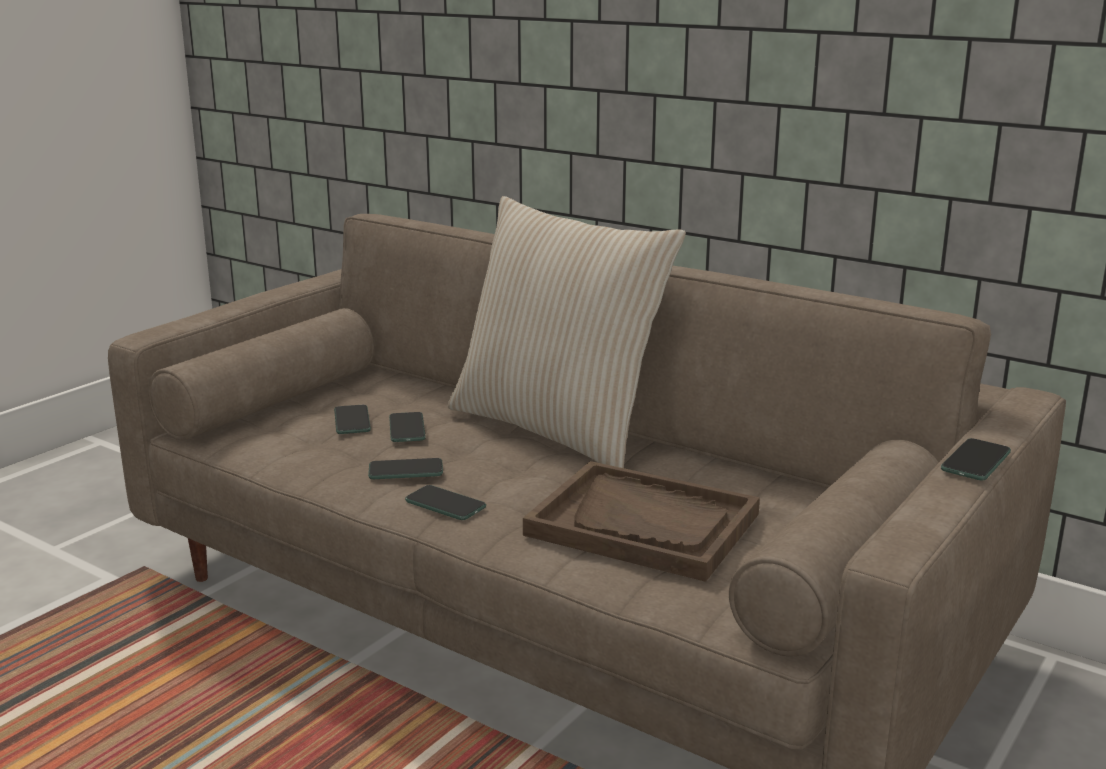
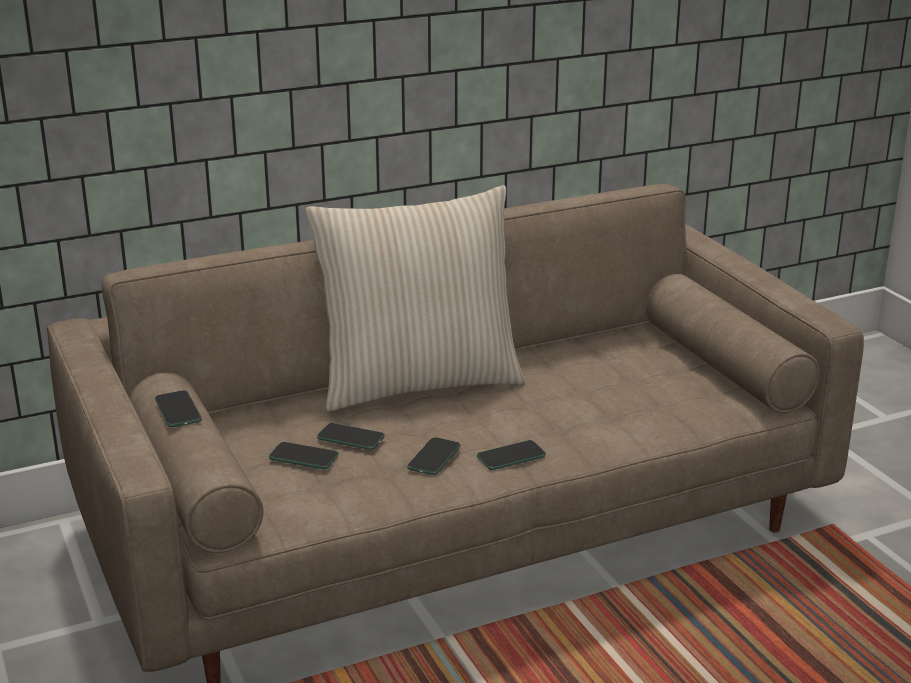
camera: 60 degrees left, 5 degrees up
(643, 524) = (612, 398): brown tray -> none
(975, 461) = (746, 265): phone -> phone (178, 410)

